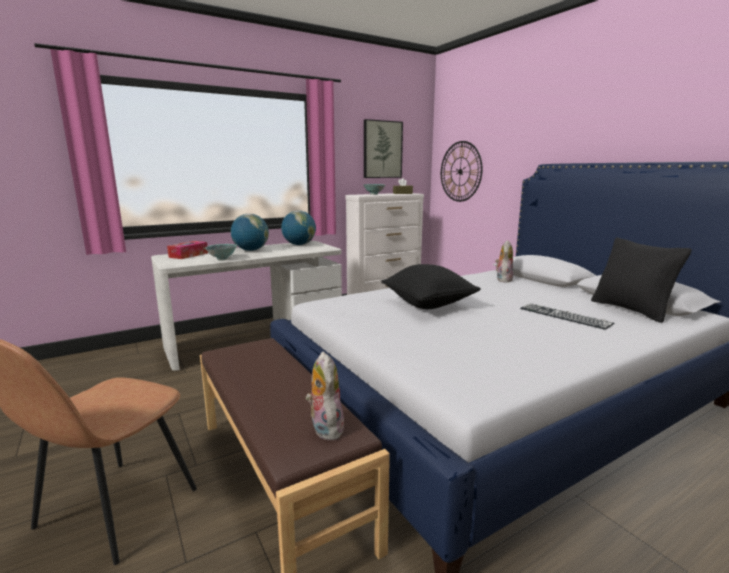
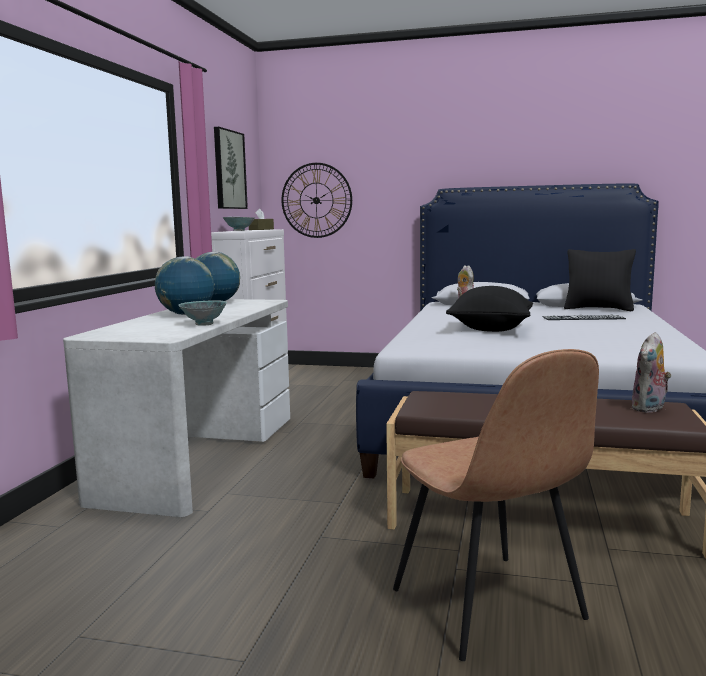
camera: 45 degrees left, 5 degrees down
(188, 255) = (126, 329): tissue box -> none
(324, 428) = (649, 409): plush toy -> plush toy turned 75 degrees counterclockwise

